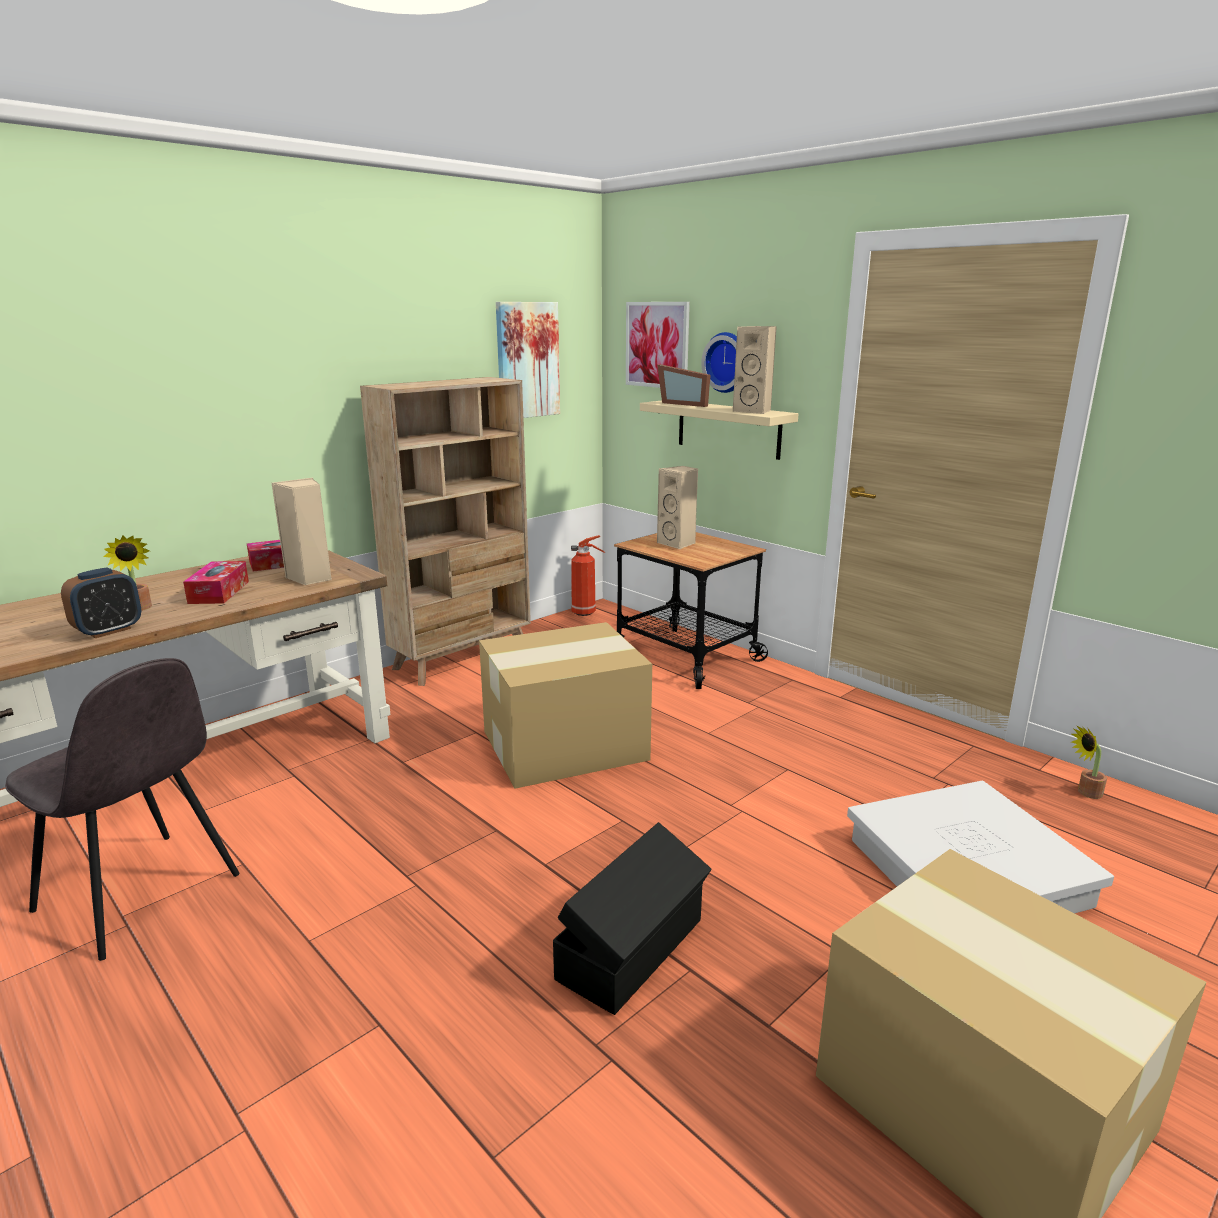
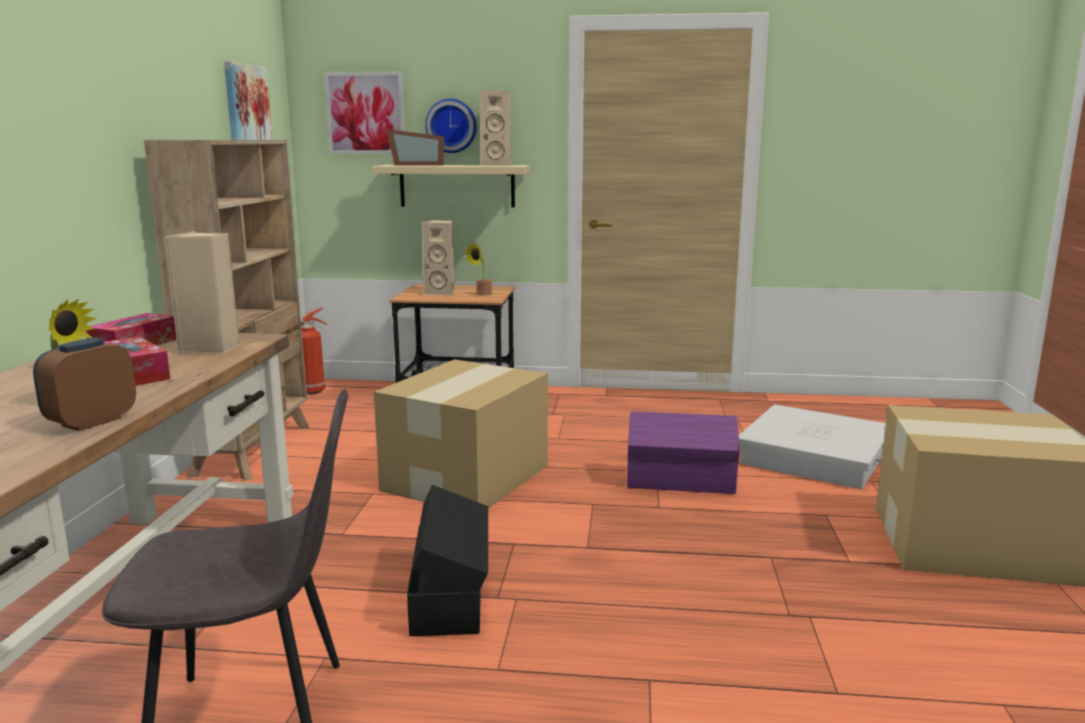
camera: 40 degrees left, 5 degrees down
(108, 631) = (91, 422): alarm clock -> alarm clock turned 150 degrees counterclockwise
(633, 949) = (724, 563): black storage box -> black storage box (450, 594)
(747, 834) = (681, 482): none -> purple storage box
(1085, 793) = (804, 404): potted plant -> potted plant (481, 294)

